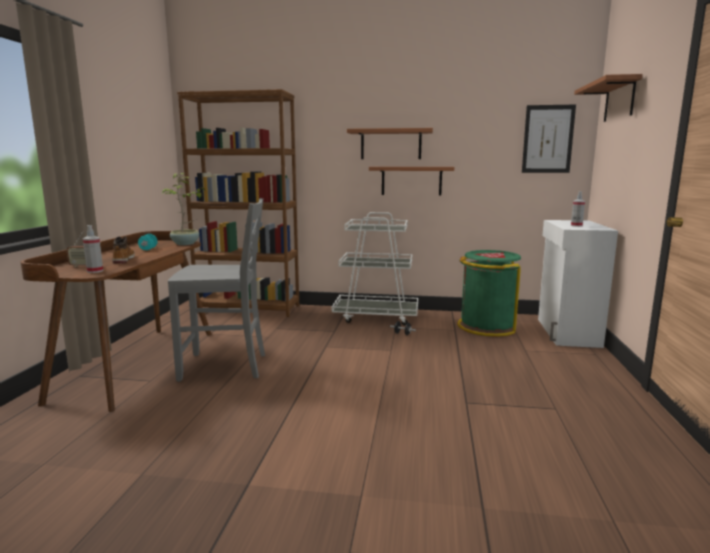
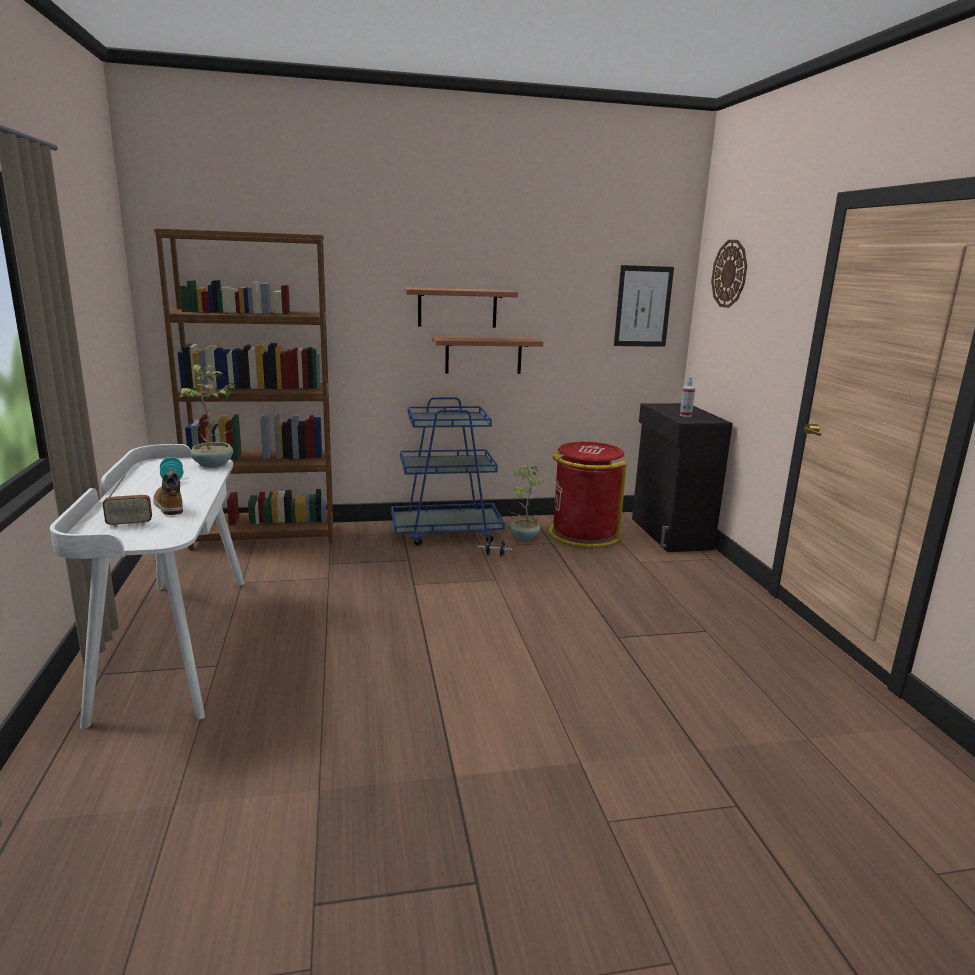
camera: 20 degrees left, 5 degrees up
(95, 271) = (161, 533): spray bottle -> none
(137, 363) = (174, 642): brown desk -> white desk
(225, 367) = (306, 630): grey chair -> none
(376, 316) = (447, 532): white cart -> blue cart
(435, 324) = (523, 537): none -> potted plant
(486, 326) = (583, 534): green trash can -> red trash can
(566, 332) = (669, 534): white cabinet -> black cabinet
(619, 100) = (729, 274): shelf -> wall clock

